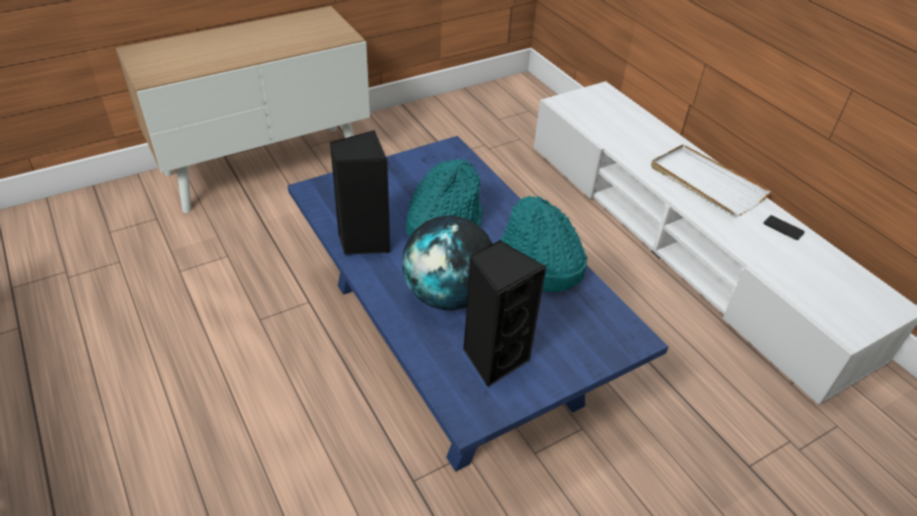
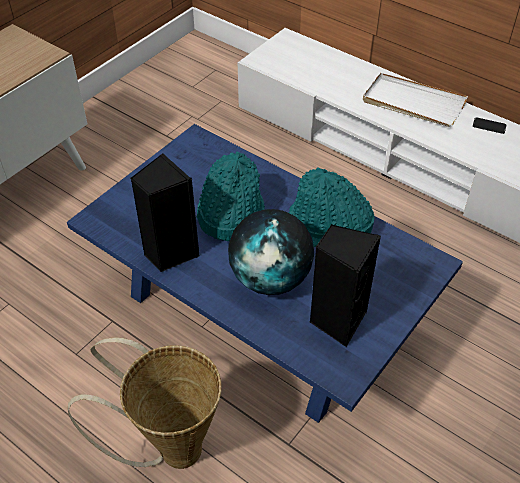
camera: 20 degrees left, 5 degrees up
(296, 438) = (171, 448): none -> basket

